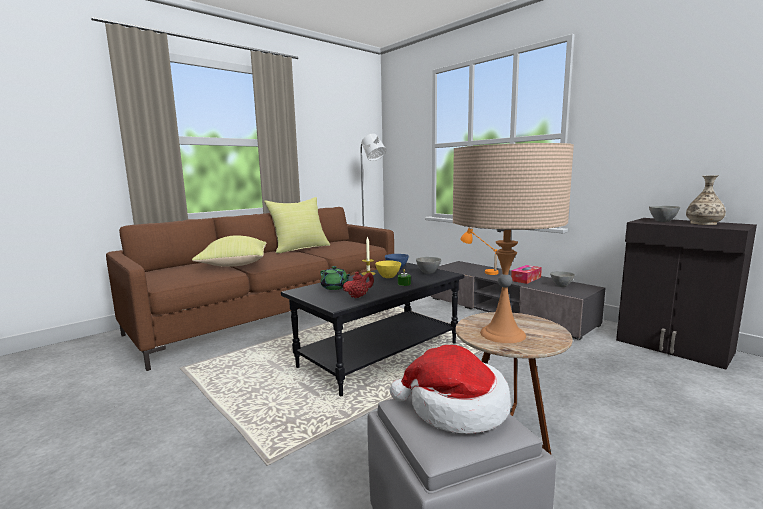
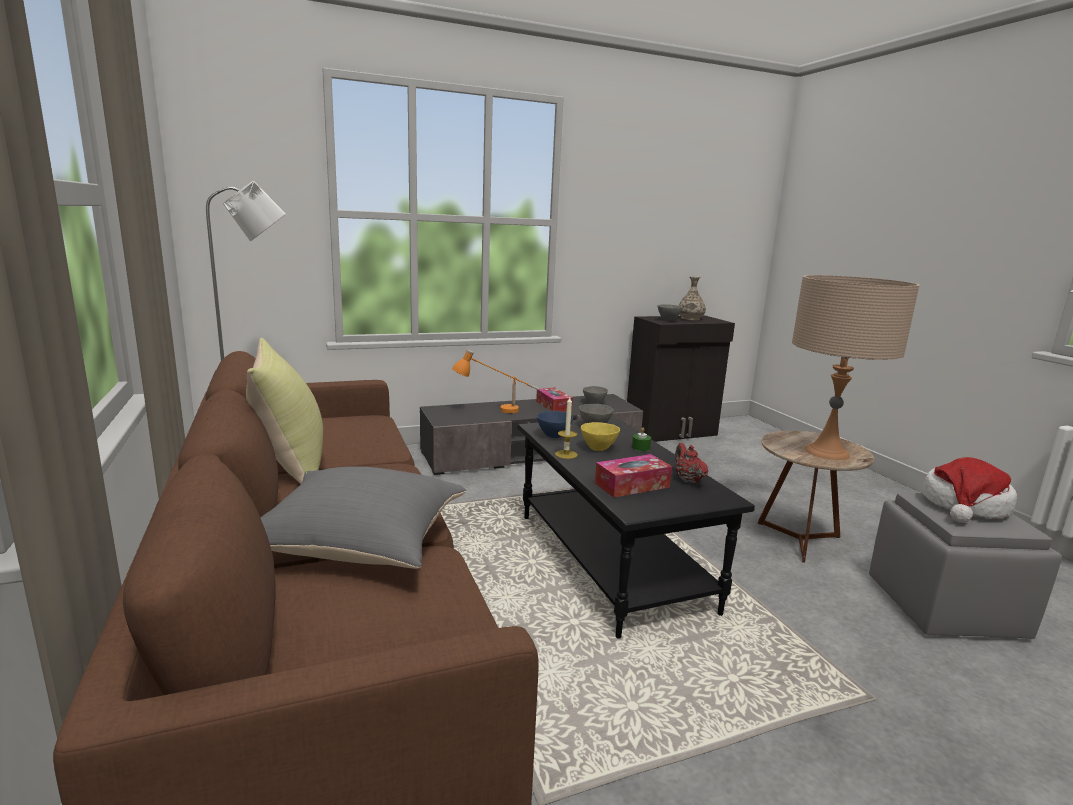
camera: 70 degrees left, 5 degrees up
(234, 265) = (356, 547): yellow pillow -> grey pillow
(335, 287) = (632, 485): green teapot -> tissue box

